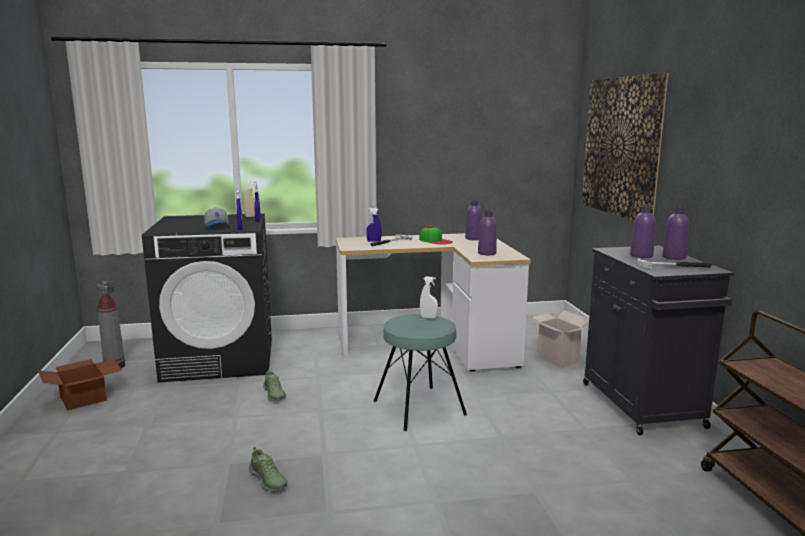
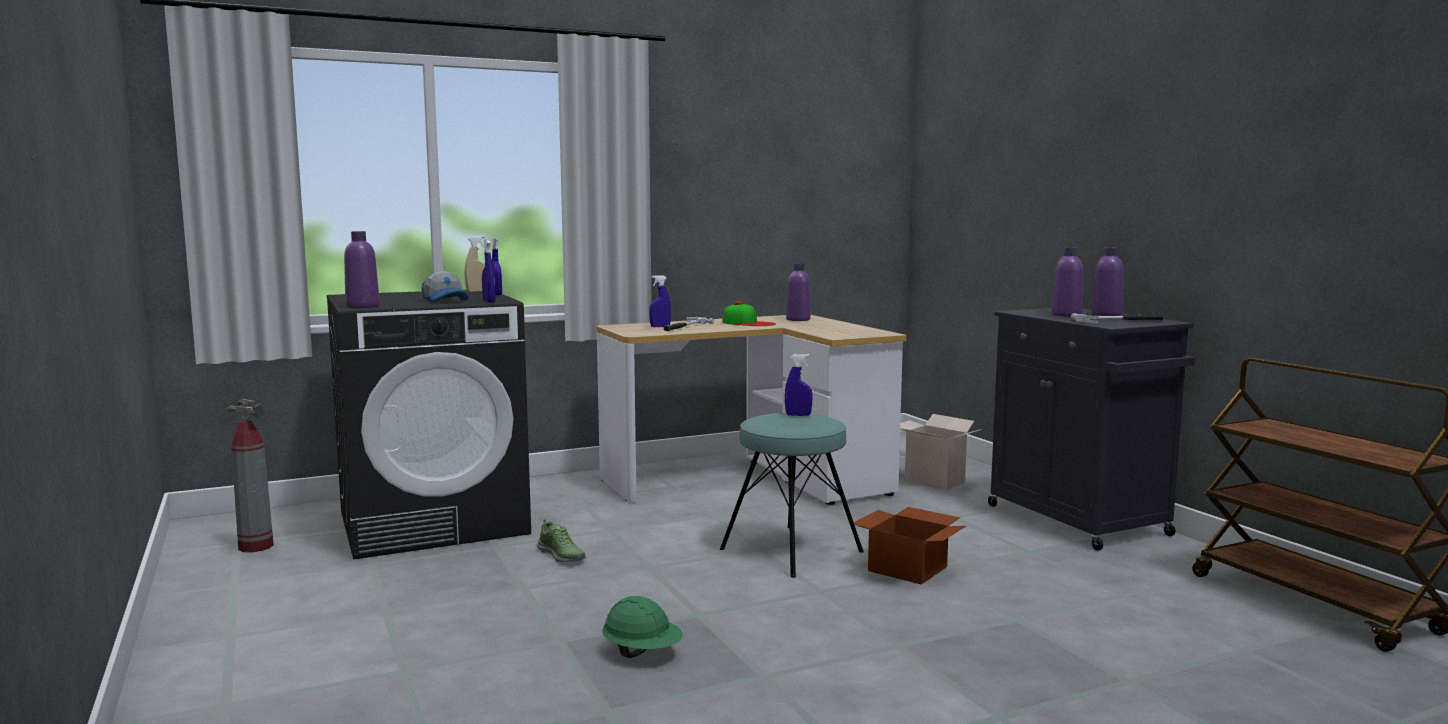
camera: 15 degrees left, 5 degrees down
(85, 398) = (241, 591): cardboard box -> cardboard box (909, 568)
(268, 480) = (642, 653): shoe -> green hard hat
(428, 317) = (798, 415): white spray bottle -> blue spray bottle
(487, 253) = (840, 331): purple bottle -> purple bottle (362, 306)
(621, 147) = (994, 185): picture -> none

